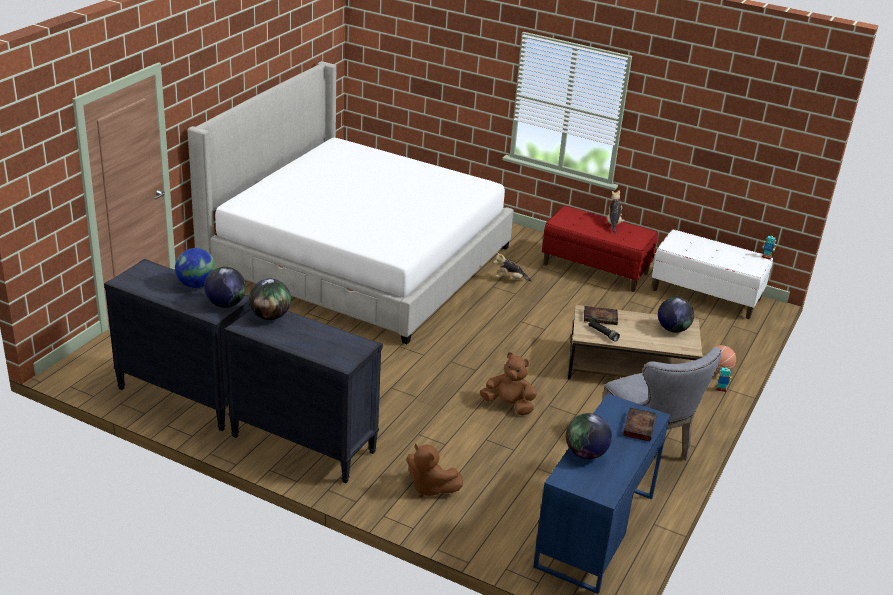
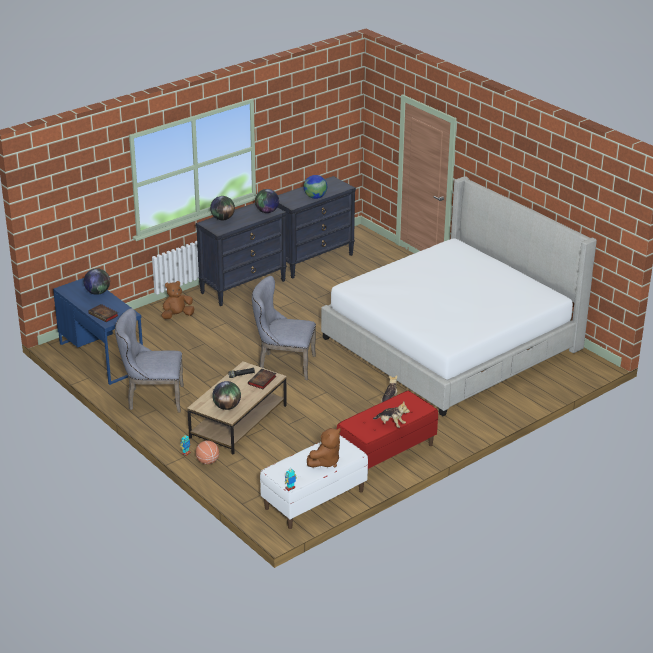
camera: 115 degrees right, 0 degrees up
(225, 304) = (288, 202): globe -> globe (223, 219)
(488, 362) = (283, 365): none -> grey chair
(509, 405) = (231, 360): brown plush toy -> brown plush toy (325, 462)

